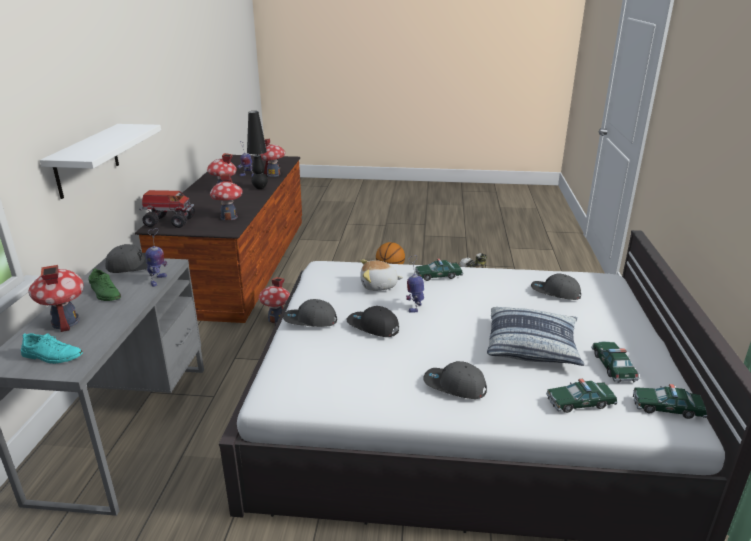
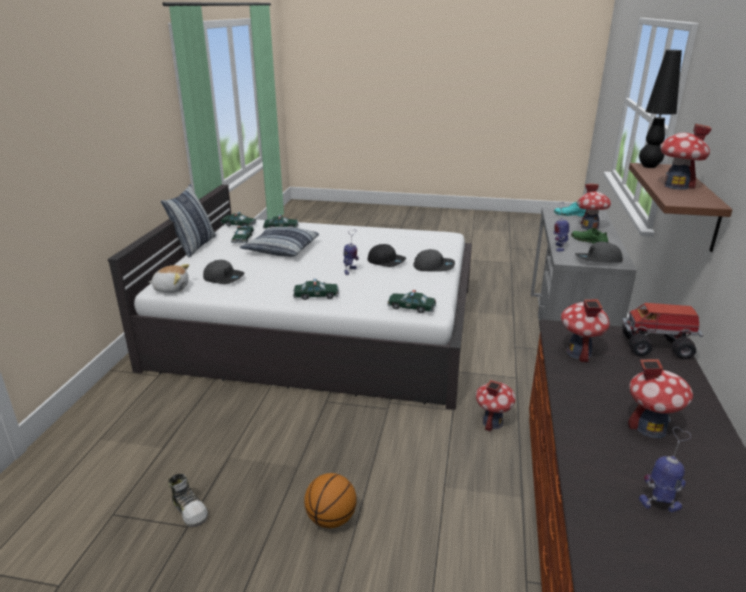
camera: 175 degrees left, 0 degrees up
(87, 160) = (698, 207): white shelf -> brown shelf
(260, 188) = (587, 439): black table lamp -> black table lamp (649, 166)
(273, 174) = (596, 508): toy house -> toy house (676, 186)
(342, 266) = (411, 307): none -> toy car
(379, 286) = (376, 286): plush toy -> plush toy (171, 288)
(454, 386) = (344, 235): grey cap -> none
(665, 346) = (194, 246): none -> pillow

